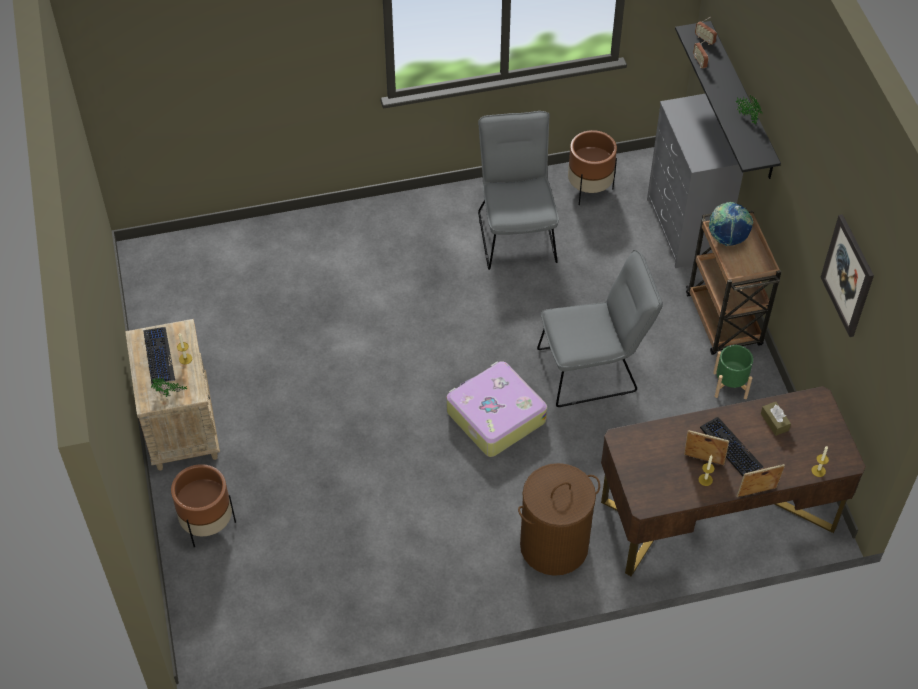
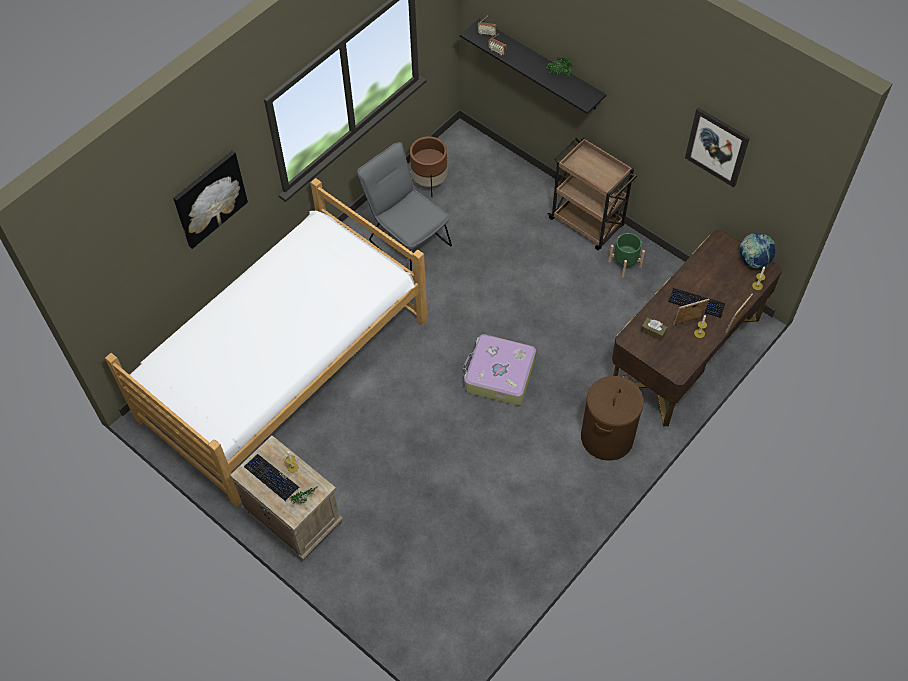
camera: 35 degrees left, 5 degrees up
(208, 524) = (373, 574): brown planter -> none
(281, 51) = (209, 198): none -> picture
(291, 285) = (284, 369): none -> bed
(594, 369) = (534, 304): grey chair -> none
(685, 229) = (513, 175): grey dresser -> none
(727, 238) = (581, 165): globe -> globe (753, 261)
(774, 422) = (707, 270): brown tissue box -> brown tissue box (653, 331)

